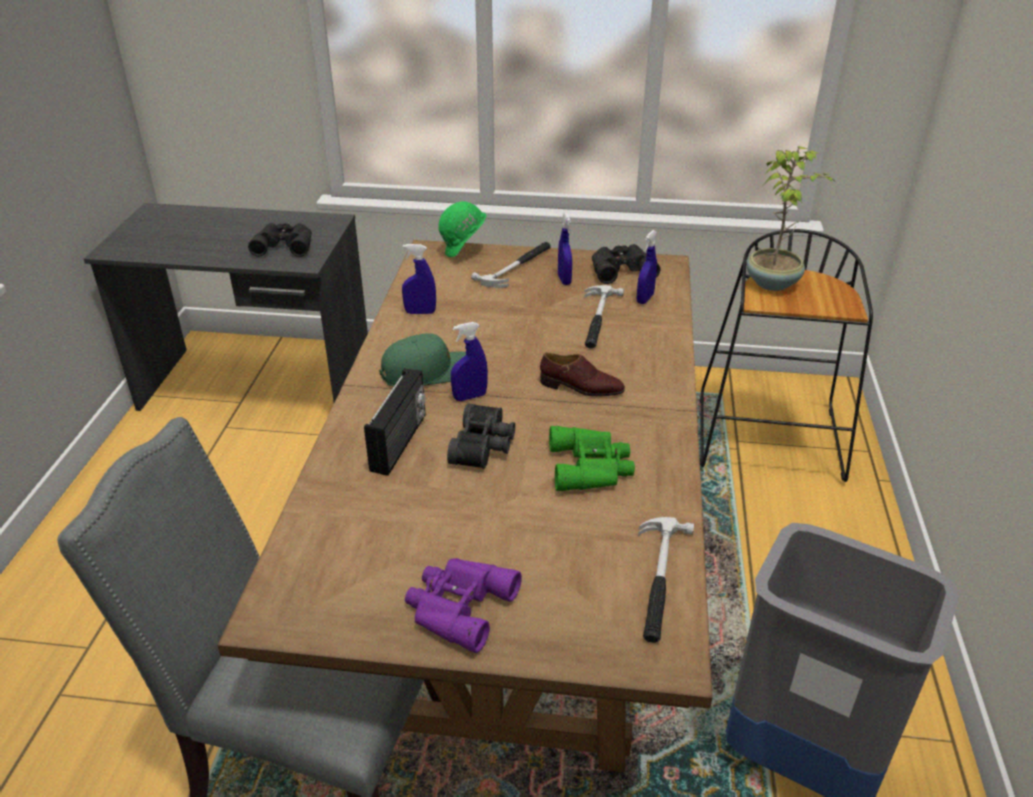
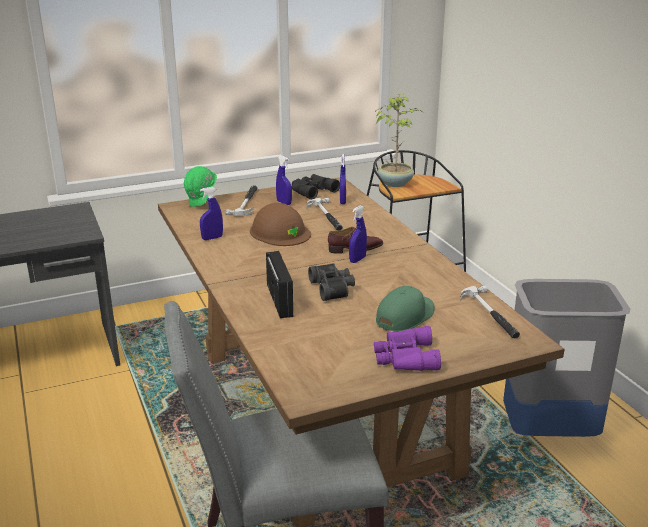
camera: 30 degrees left, 10 degrees down
(284, 244) = (56, 228): black binoculars -> none
(427, 371) = (254, 264): green cap -> green cap (405, 316)
(470, 397) = (296, 269): blue spray bottle -> blue spray bottle (357, 260)
(511, 327) = (280, 232): none -> brown hard hat
(591, 466) = (403, 280): green binoculars -> none

